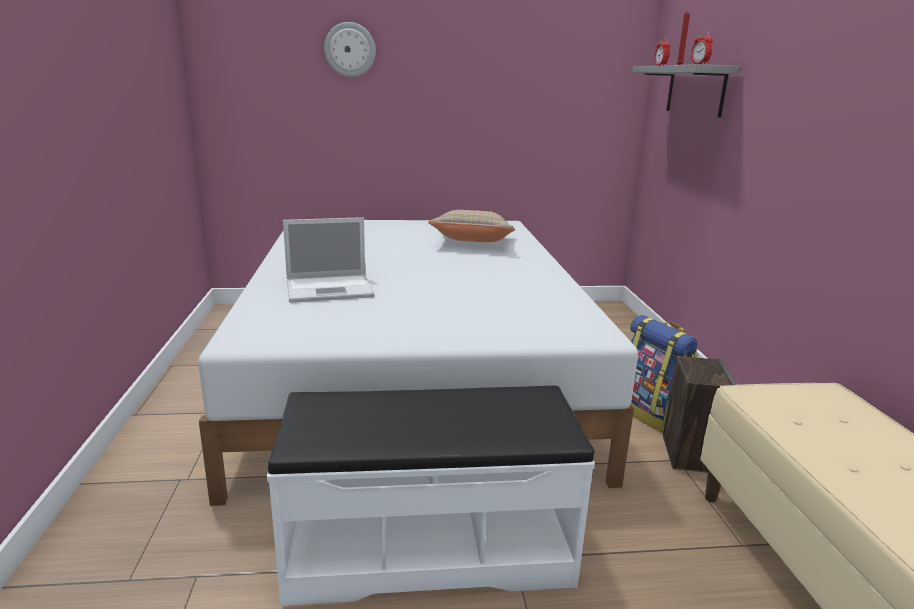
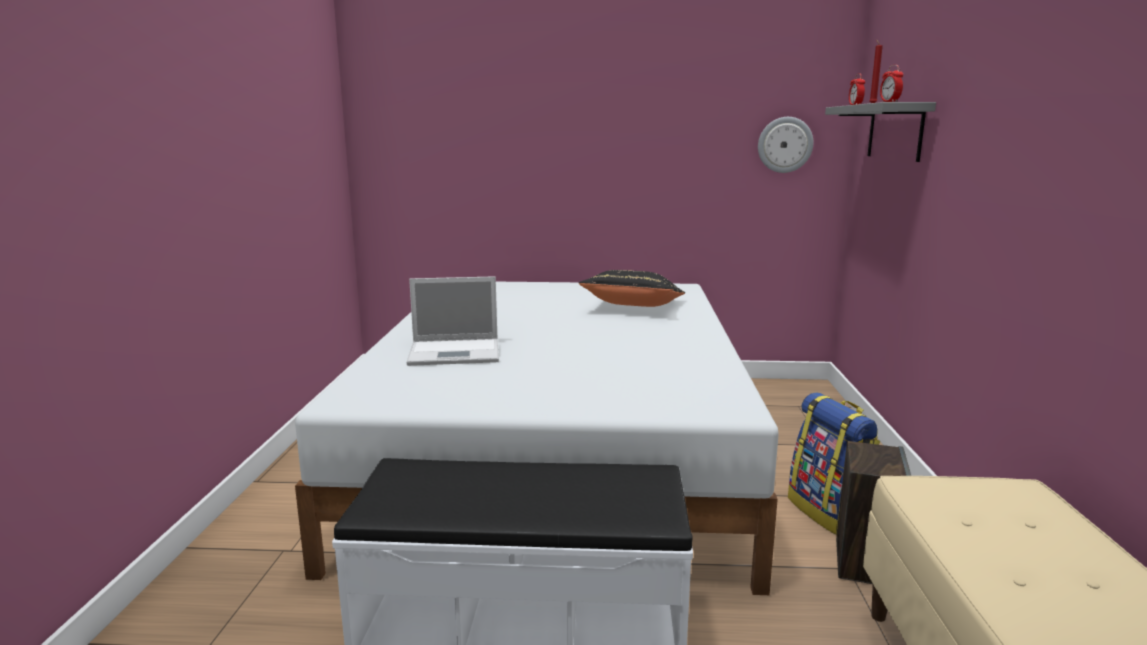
camera: 10 degrees right, 5 degrees down
(350, 49) = (509, 101): wall clock -> wall clock (785, 145)
(473, 243) = (633, 307): beige pillow -> black pillow

